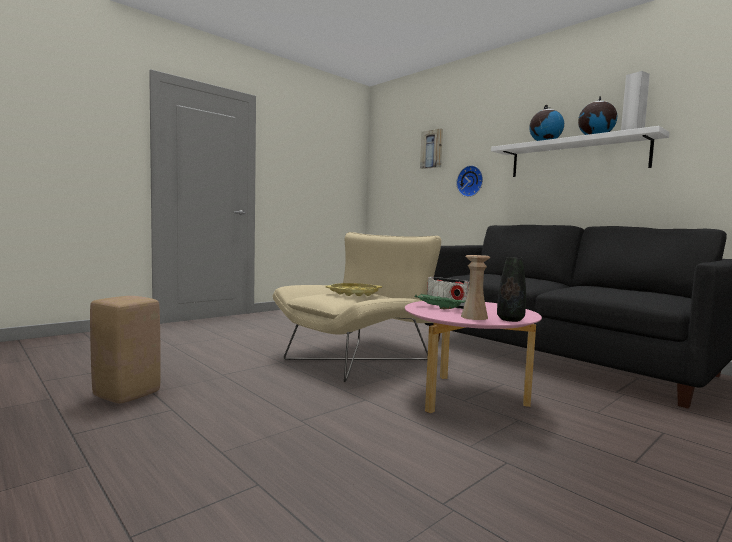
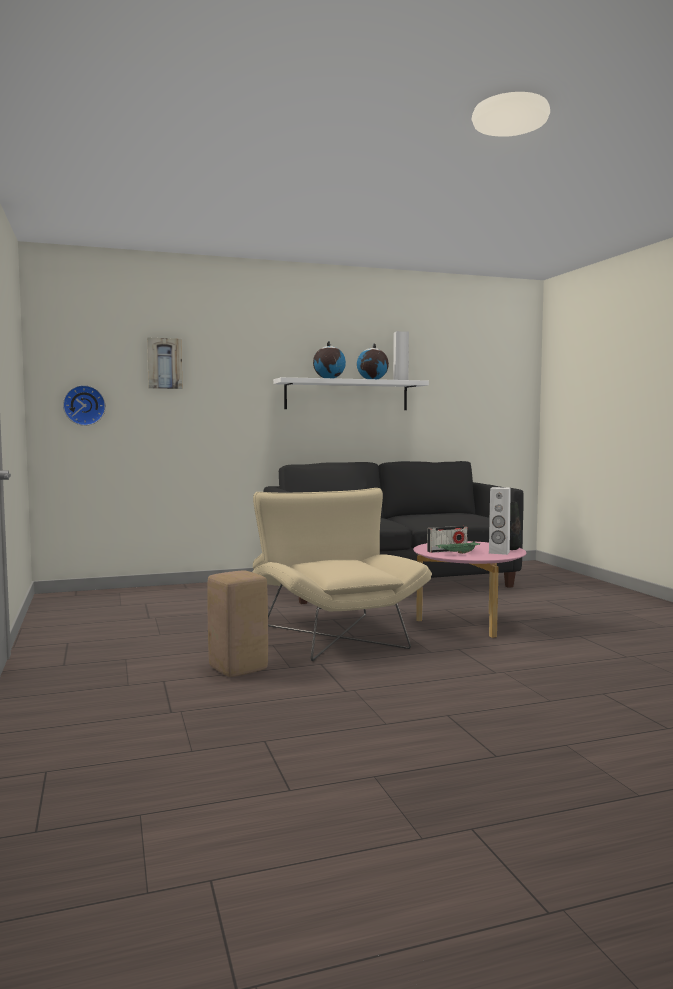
camera: 65 degrees left, 0 degrees up
(127, 394) = (386, 735): beige stool -> beige stool (237, 669)
(353, 293) = (345, 562): yellow tray -> none
(471, 181) = (229, 410): wall clock -> wall clock (84, 405)
(474, 317) = (499, 552): beige vase -> white speaker

